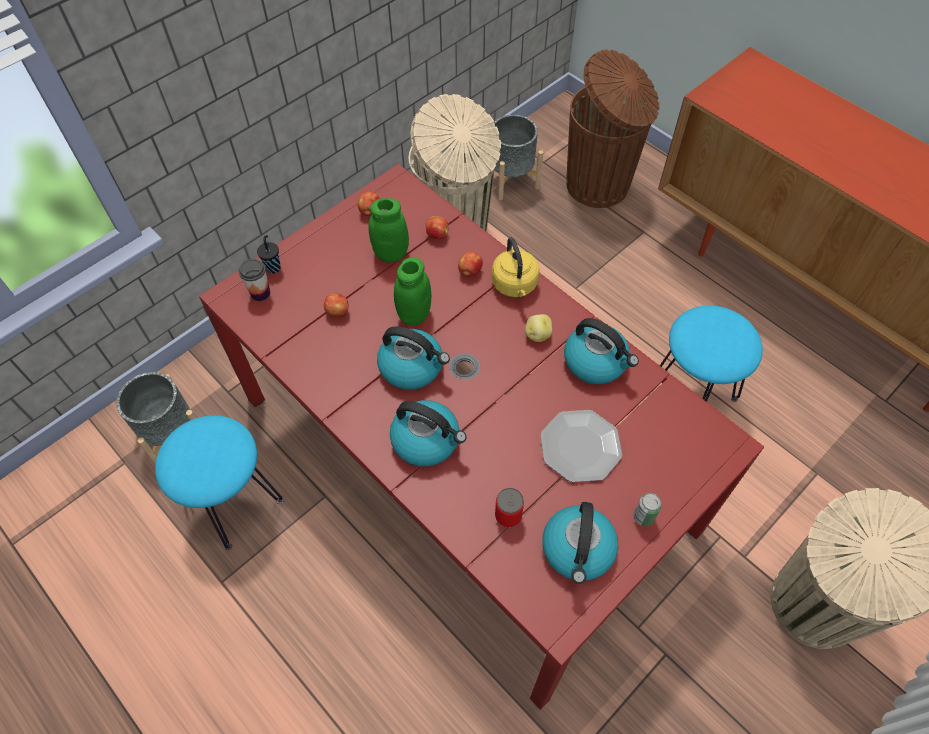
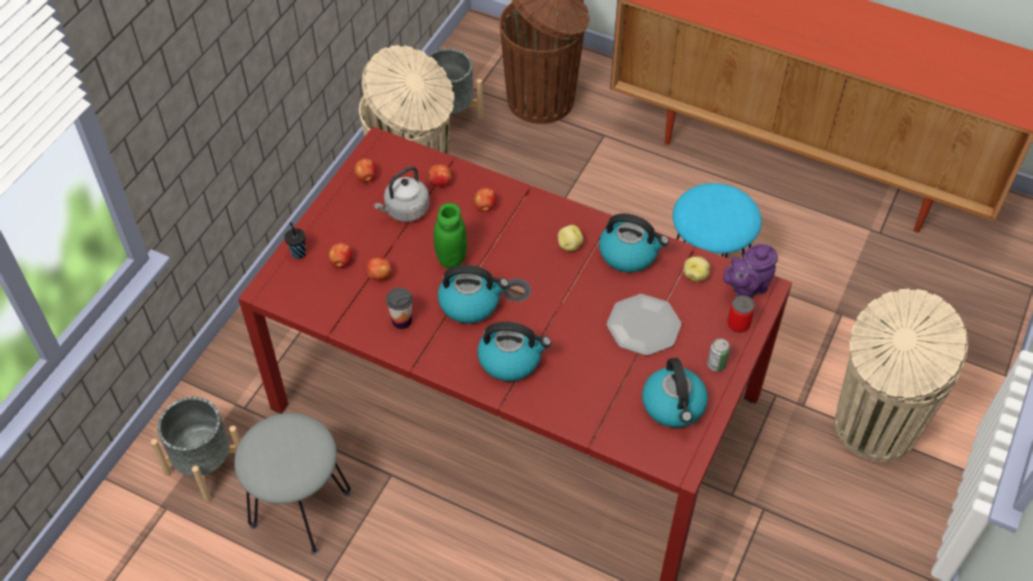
camera: 20 degrees left, 5 degrees down
(233, 502) = (300, 509): turquoise stool -> grey stool
(260, 293) = (297, 279): cup -> cup (401, 321)
(308, 288) = (341, 262): none -> apple
(391, 254) = (405, 211): green jar -> grey kettle
(508, 515) = (606, 397): can -> can (738, 324)
(515, 285) = (531, 208): yellow kettle -> none
(658, 406) = (695, 275): none -> potato
(709, 438) = (746, 288): none -> purple teapot

